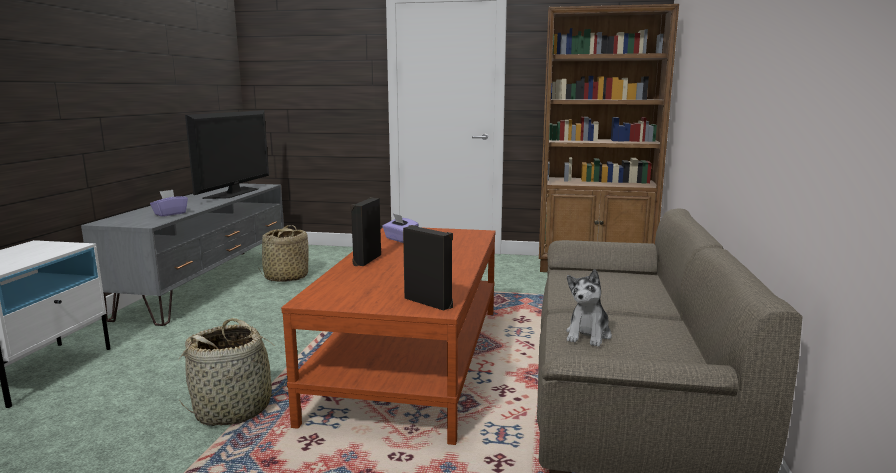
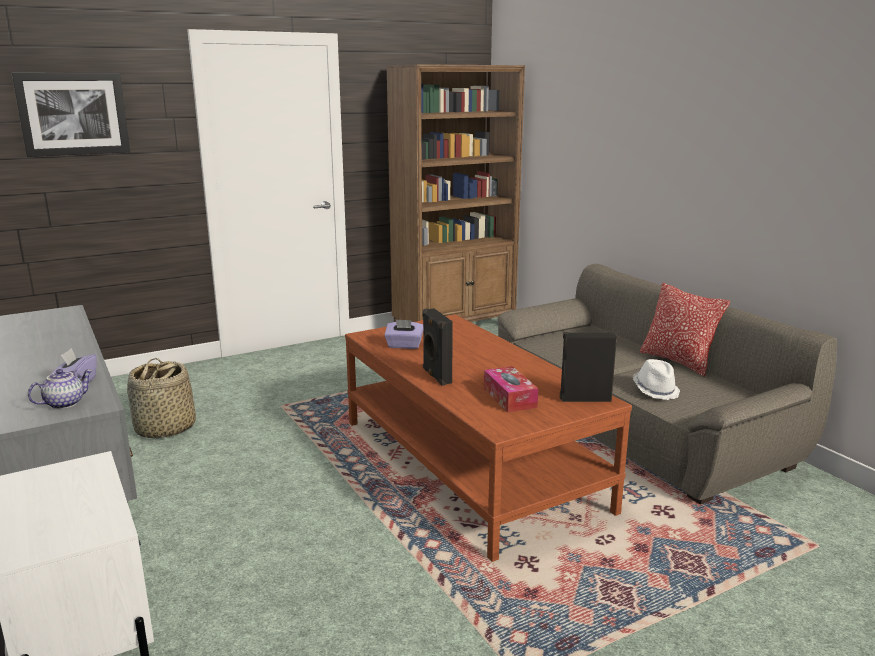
camera: 40 degrees left, 5 degrees up
(141, 220) = (64, 403): none -> teapot
(234, 193) = (59, 332): television -> none
(234, 409) = (411, 573): basket -> none
(307, 56) = (73, 114): none -> picture
(375, 285) = (509, 397): none -> tissue box
(588, 335) = (655, 390): plush toy -> white hat
(680, 322) = (678, 361): none -> pillow

